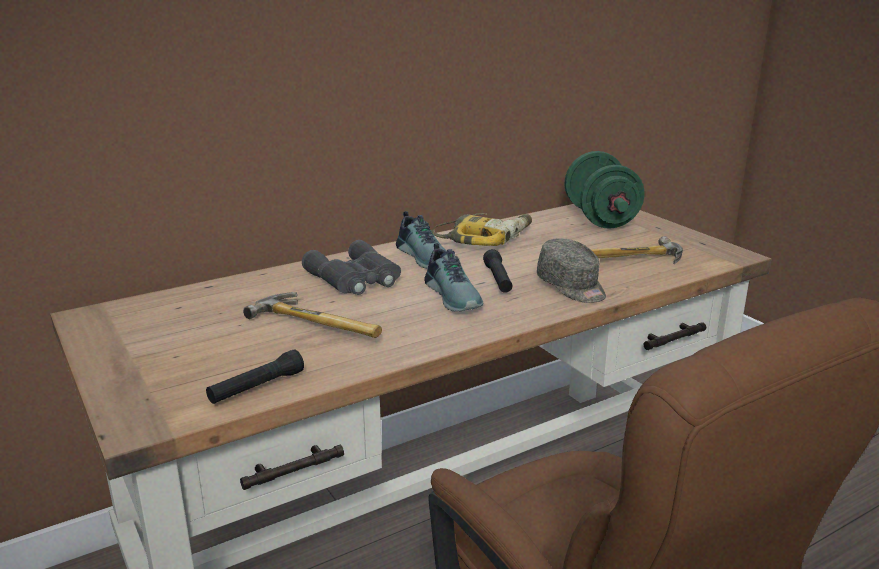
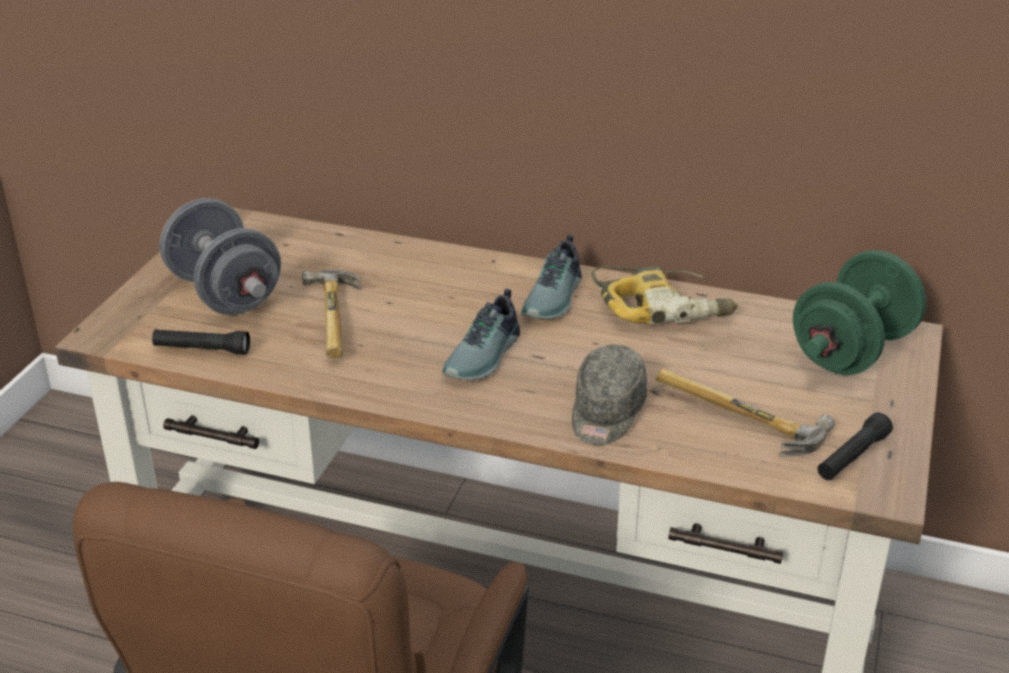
camera: 50 degrees right, 10 degrees up
(195, 351) = (225, 294): none -> grey dumbbell
(355, 279) = (449, 289): grey binoculars -> none
(498, 279) = (560, 362): black flashlight -> black flashlight (852, 457)

